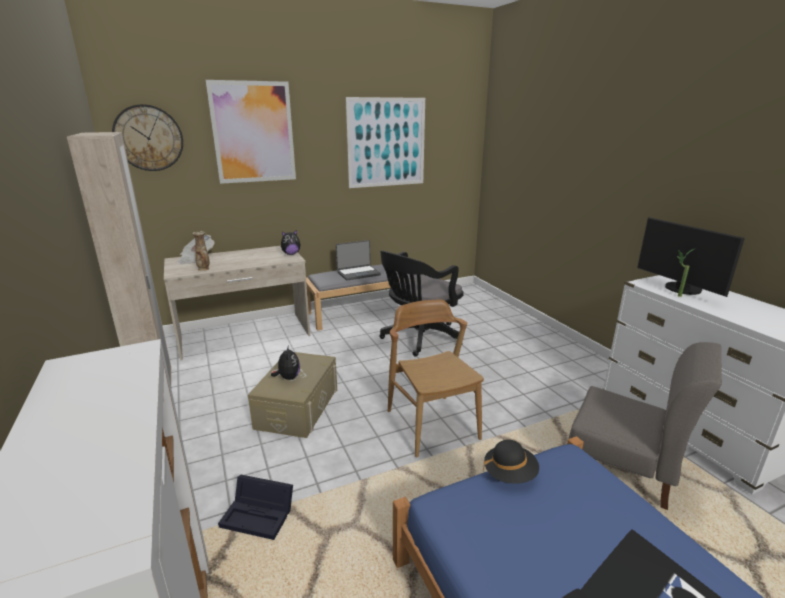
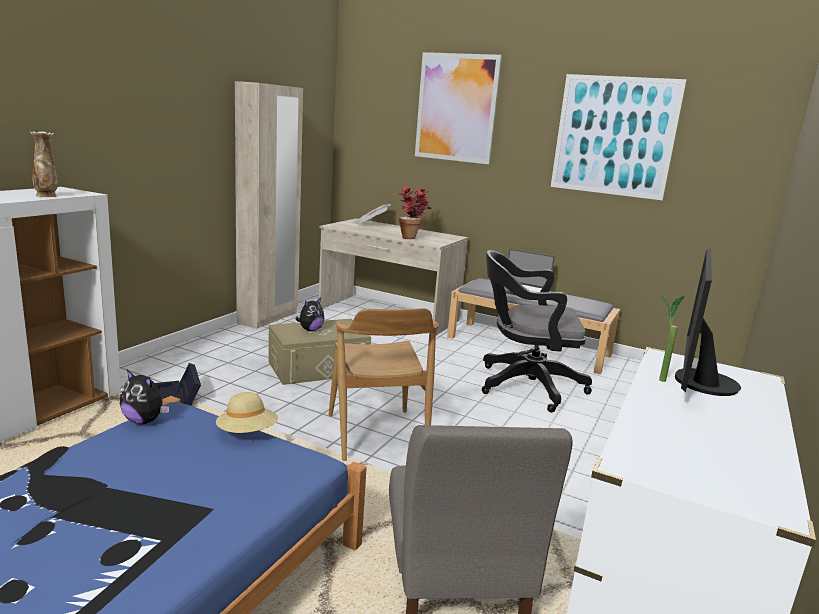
camera: 50 degrees right, 5 degrees down
(148, 138) = (369, 105): wall clock -> none
(204, 269) = (356, 229): vase -> vase (47, 196)
(265, 260) = (412, 237): none -> potted plant
(291, 254) = (444, 241): plush toy -> plush toy (144, 421)
(432, 424) = (376, 435): brown chair -> brown chair turned 135 degrees clockwise
(510, 474) = (247, 433): black hat -> beige hat

